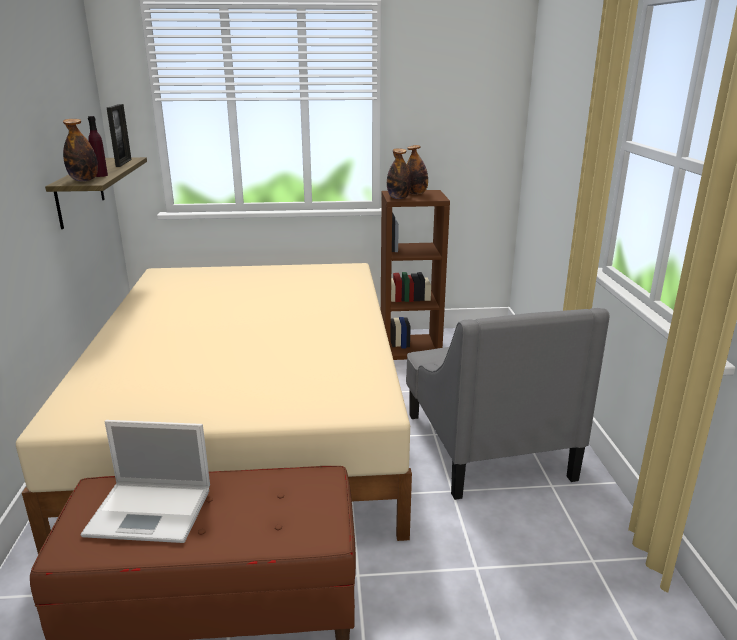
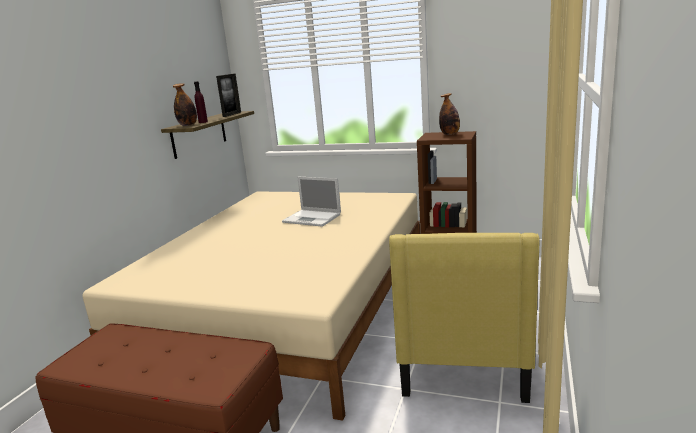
camera: 25 degrees right, 5 degrees down
(152, 511) = (127, 351): laptop -> laptop (313, 218)
(398, 198) = (430, 137): bottle -> none
(486, 444) = (462, 356): grey armchair -> yellow armchair

